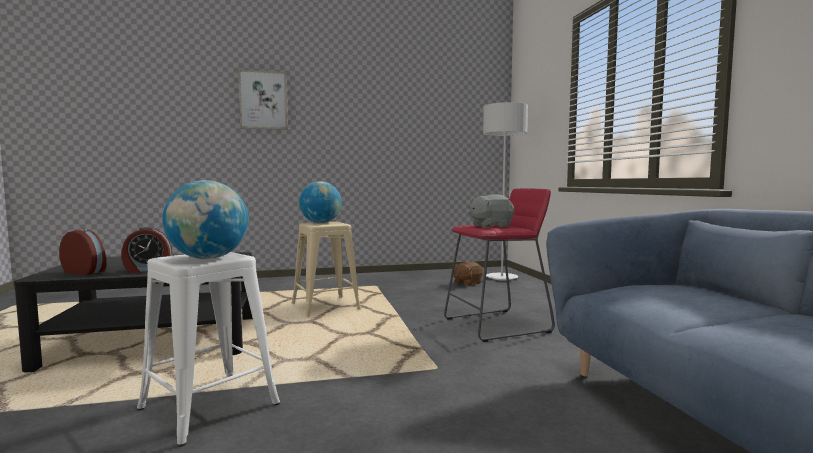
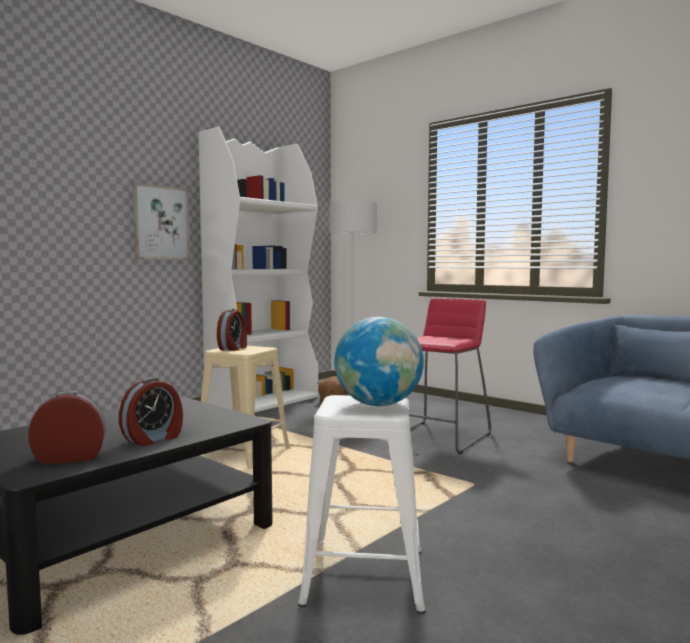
camera: 35 degrees left, 0 degrees up
(263, 100) = (59, 172): picture -> picture (161, 223)
(320, 223) = (233, 348): globe -> alarm clock
(417, 275) = (263, 401): none -> white bookcase
(490, 226) = (434, 338): grey plush toy -> none

